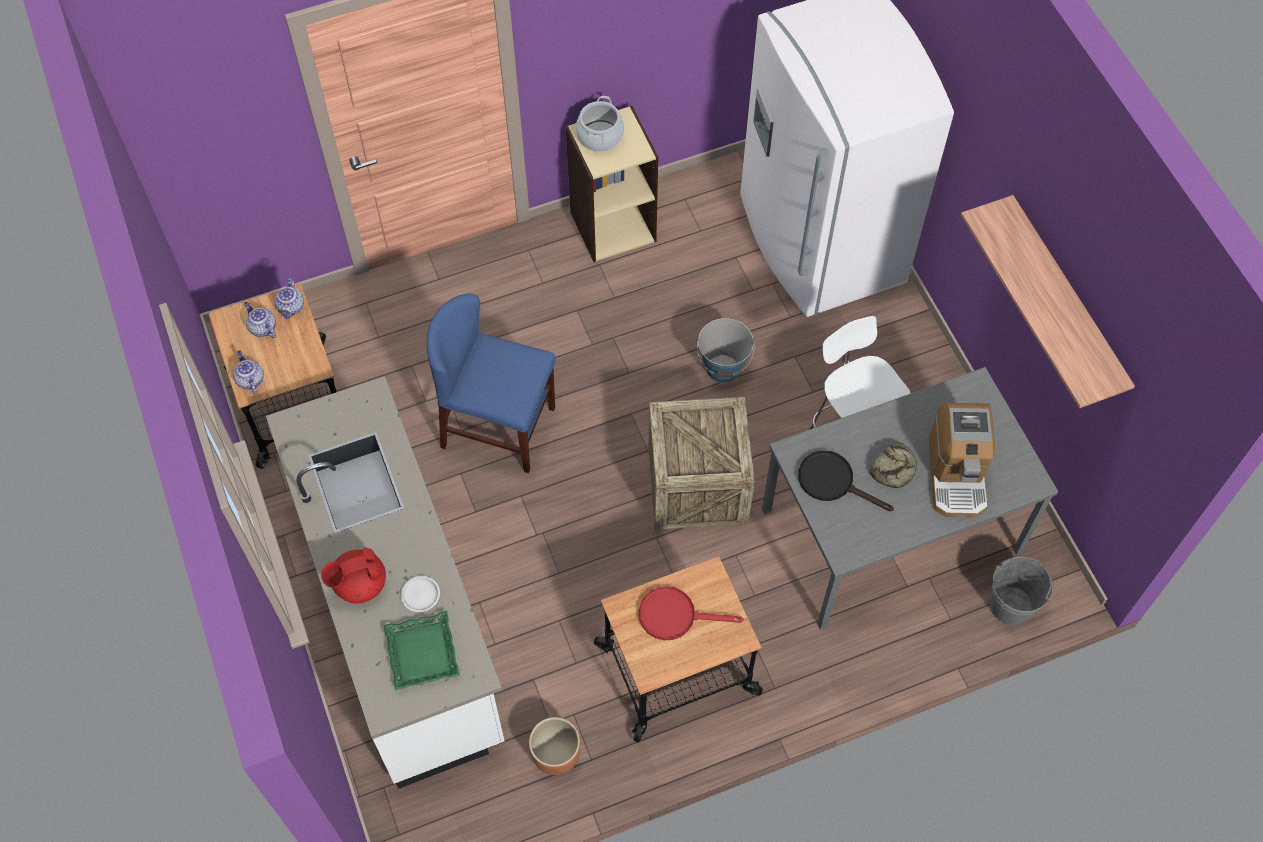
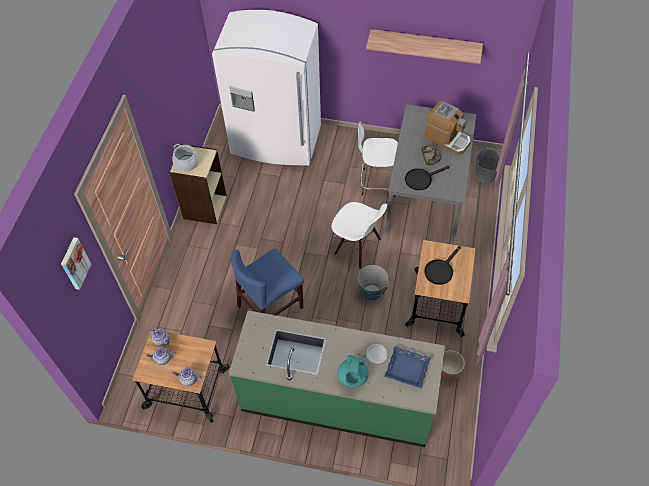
camera: 55 degrees left, 5 degrees down
(229, 101) = (74, 263): none -> picture
(359, 584) = (352, 377): red teapot -> turquoise teapot
(402, 615) = (337, 399): white counter -> green counter
(423, 653) = (407, 368): green tray -> blue tray
(675, 615) = (440, 270): red frying pan -> black frying pan
(697, 485) = (357, 247): crate -> white chair
(723, 368) = (309, 207): bucket -> bucket (372, 292)

